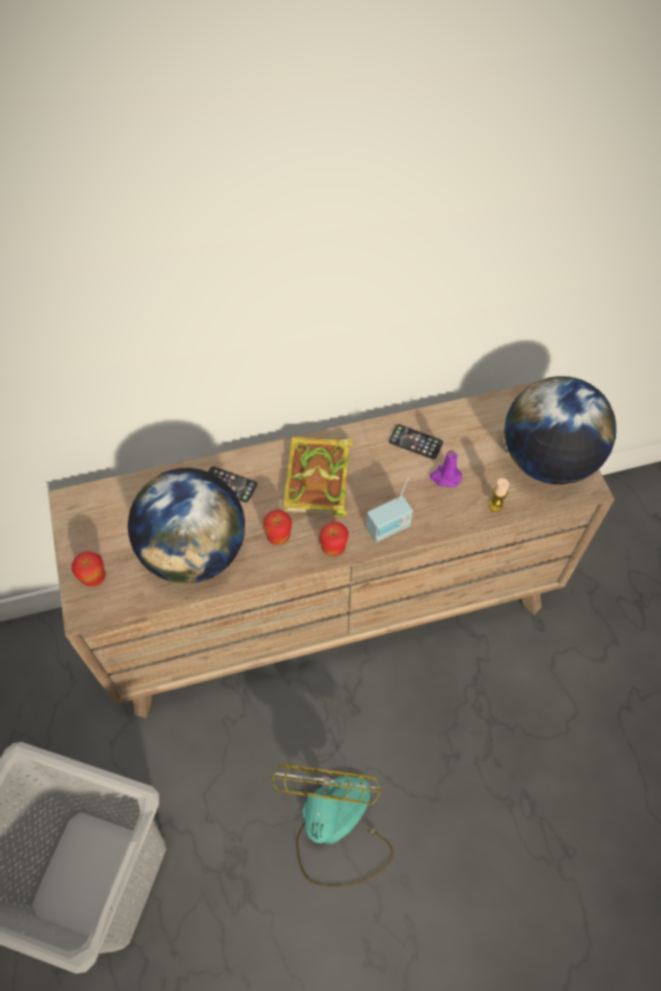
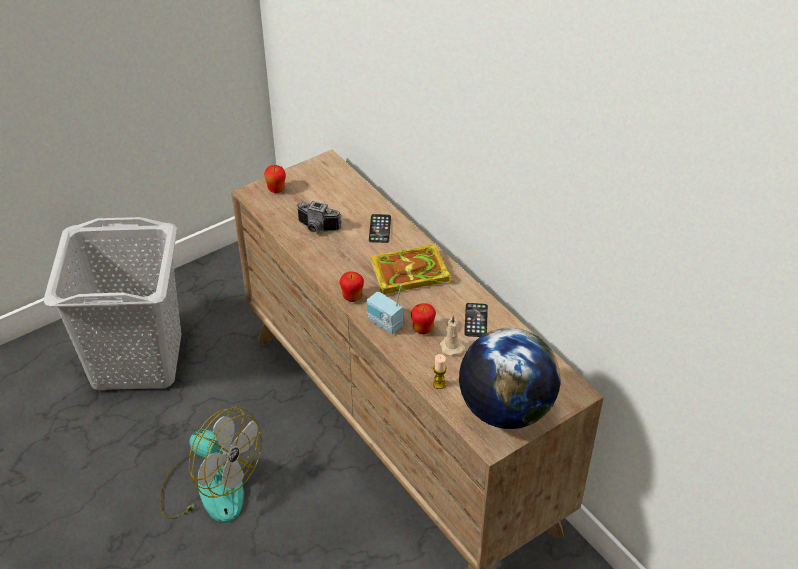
camera: 70 degrees right, 15 degrees down
(195, 551) = (317, 228): globe -> camera
(278, 536) = (348, 266): apple -> apple (423, 329)
(334, 827) = (210, 486): fan -> fan turned 45 degrees clockwise
(445, 477) = (451, 346): purple candle -> beige candle

